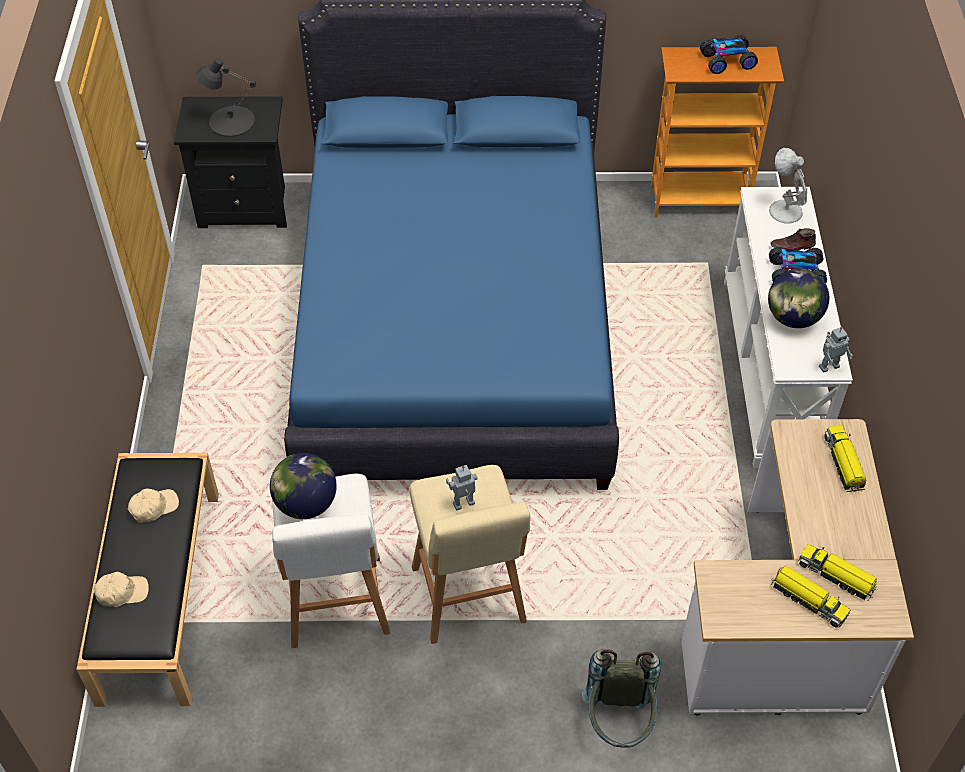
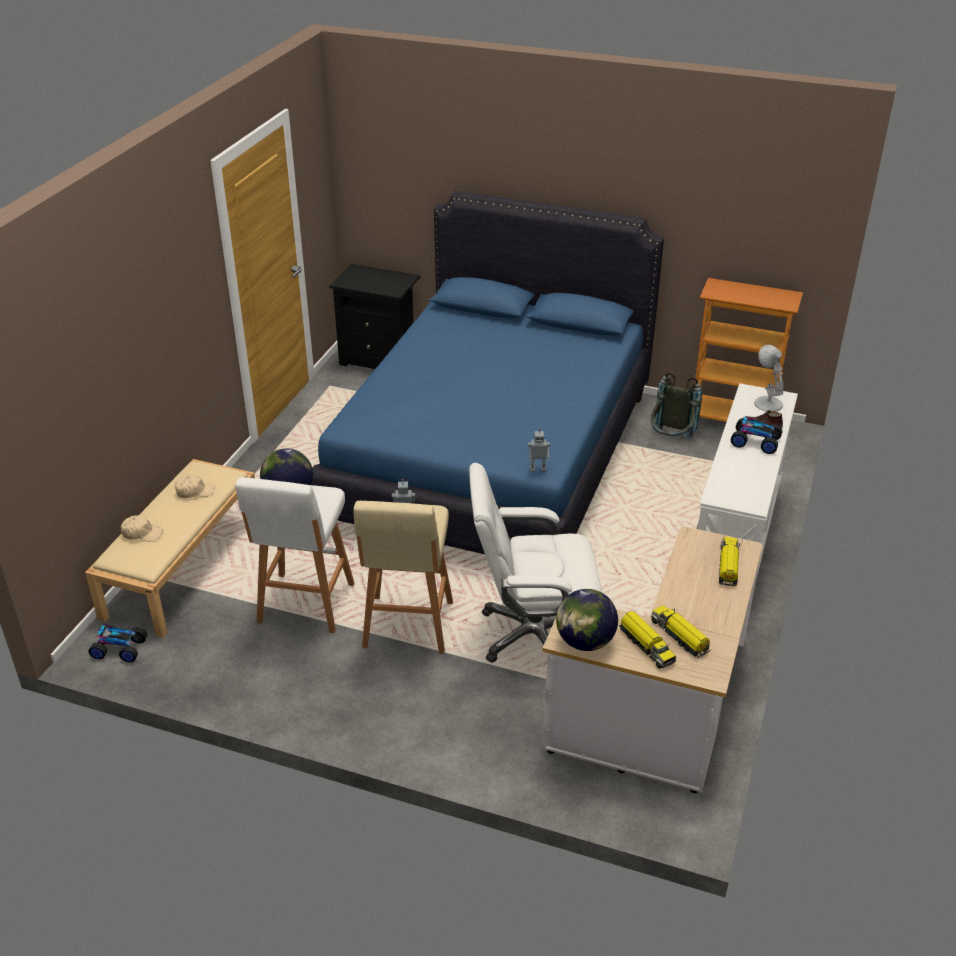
camera: 20 degrees right, 15 degrees down
(159, 593) = (183, 565): black bench -> beige bench
(231, 121) = (375, 281): black table lamp -> none
(611, 565) = (533, 635): none -> white office chair
(619, 723) = (481, 740): grey backpack -> grey backpack (670, 441)
(727, 61) = (757, 294): toy car -> toy car (119, 649)
(793, 318) = (737, 468): globe -> globe (585, 642)
(828, 366) = (750, 503): toy robot -> toy robot (537, 469)

